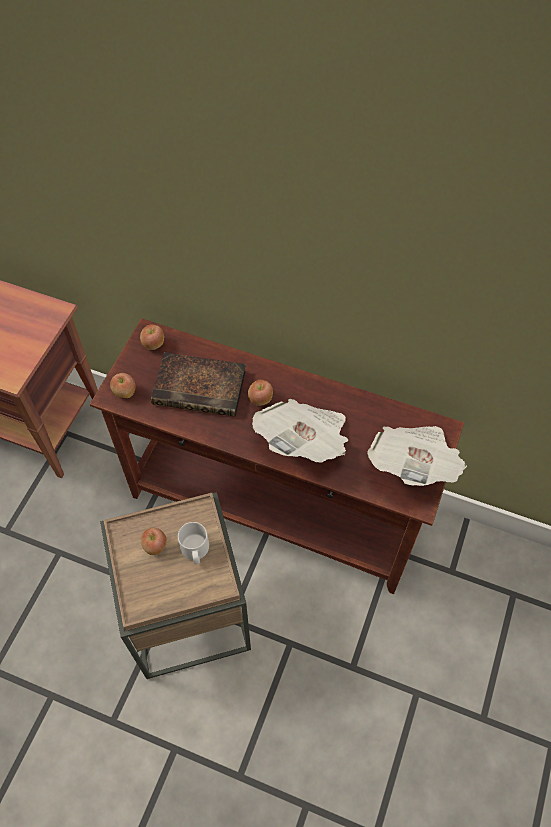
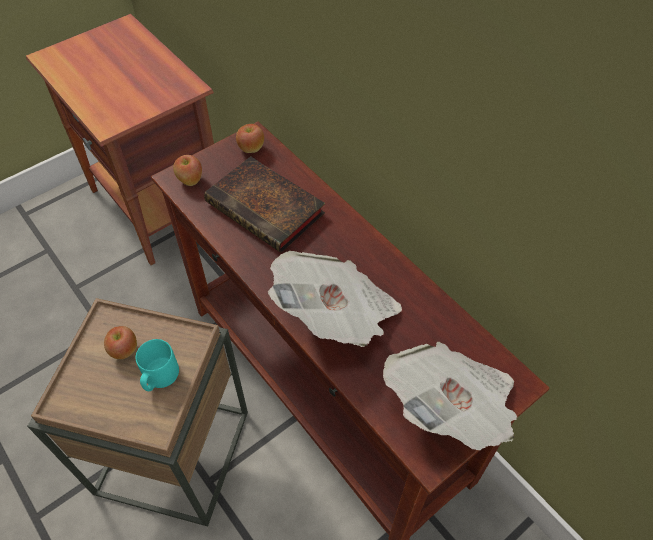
camera: 30 degrees right, 5 degrees down
(195, 550) = (159, 377): grey mug -> turquoise mug
(260, 399) = (320, 248): apple -> none

